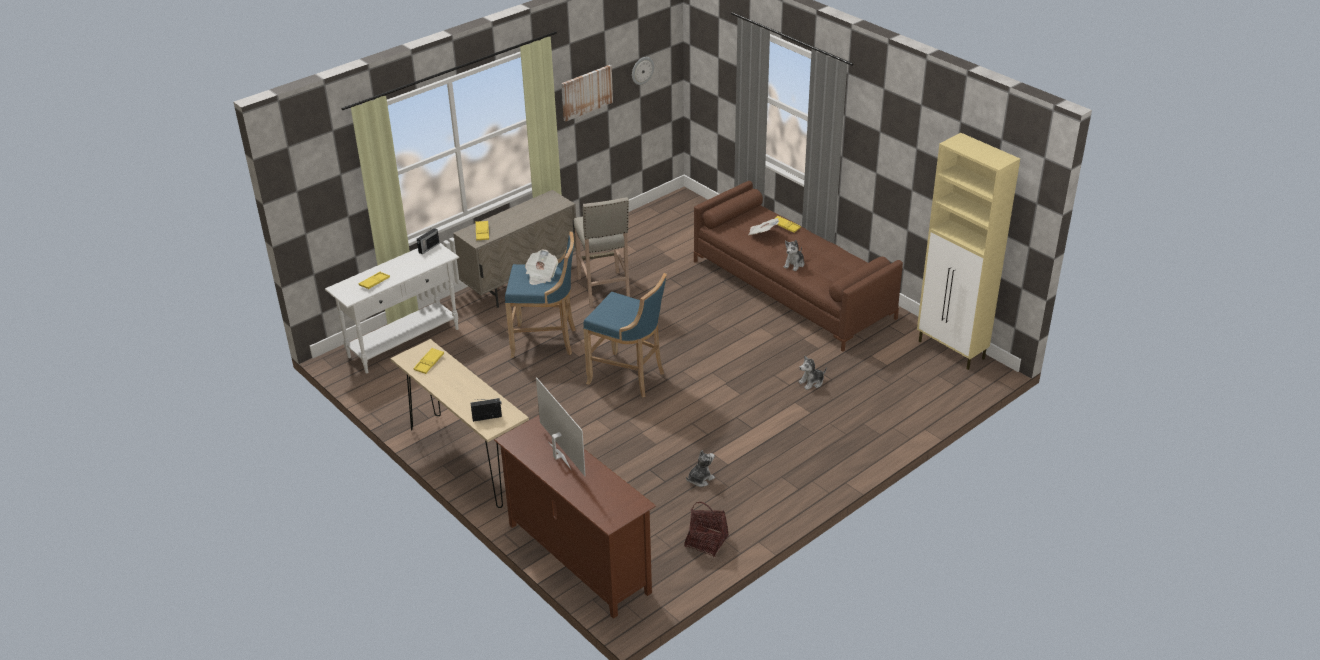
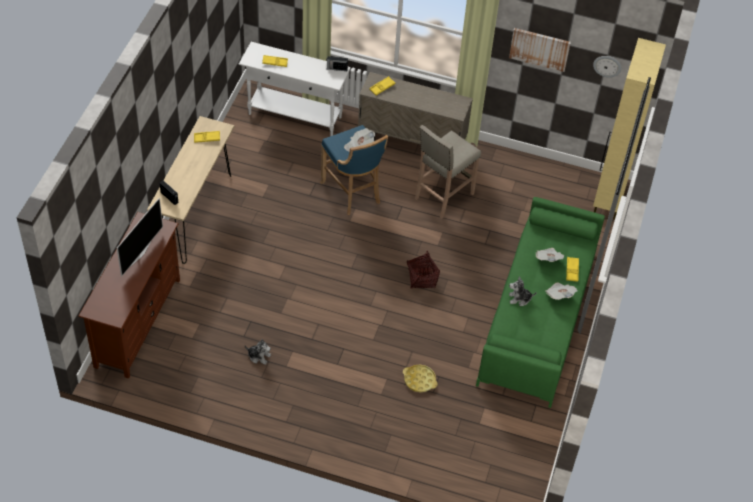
camera: 55 degrees right, 15 degrees up
(629, 377) = (346, 262): blue stool -> none
(706, 542) = (195, 388): basket -> basket (421, 279)
(792, 289) = (537, 317): brown sofa -> green sofa
(808, 242) = (559, 295): none -> newspaper
(811, 382) = (419, 380): plush toy -> yellow tray
(952, 350) = (533, 463): beige cabinet -> beige cabinet (609, 198)

